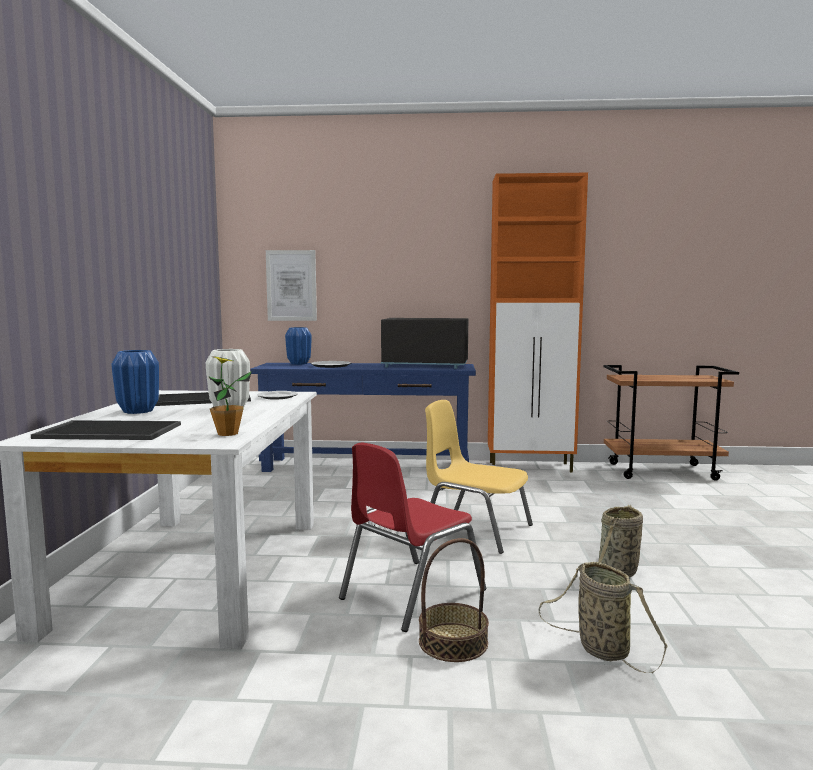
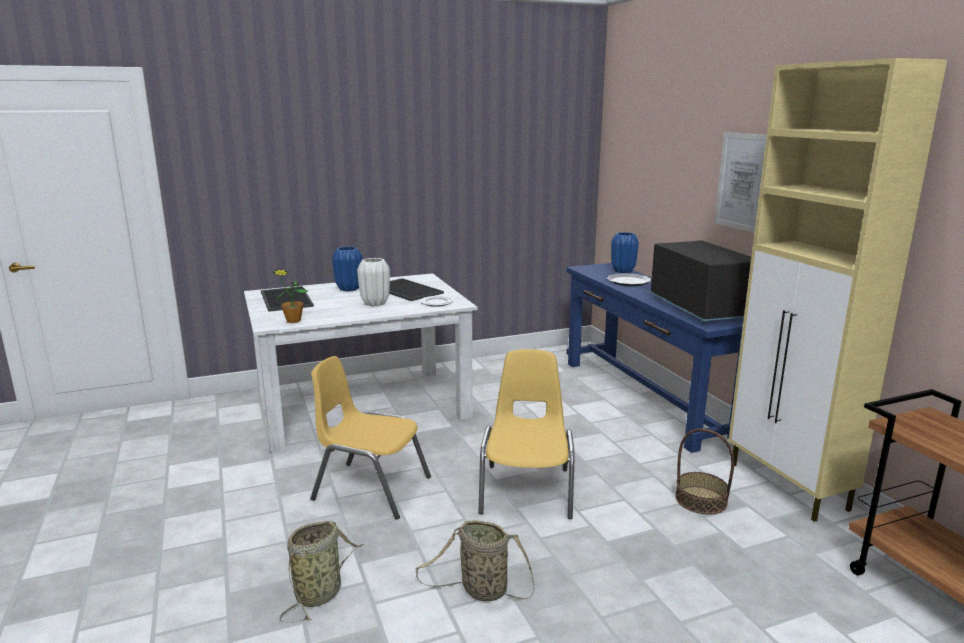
camera: 65 degrees right, 10 degrees up
(291, 285) = (637, 187): picture -> picture (743, 182)
(411, 594) = (371, 489): red chair -> yellow chair
(453, 642) = (305, 522): basket -> basket (701, 500)
(531, 467) = (788, 487): orange cabinet -> beige cabinet

